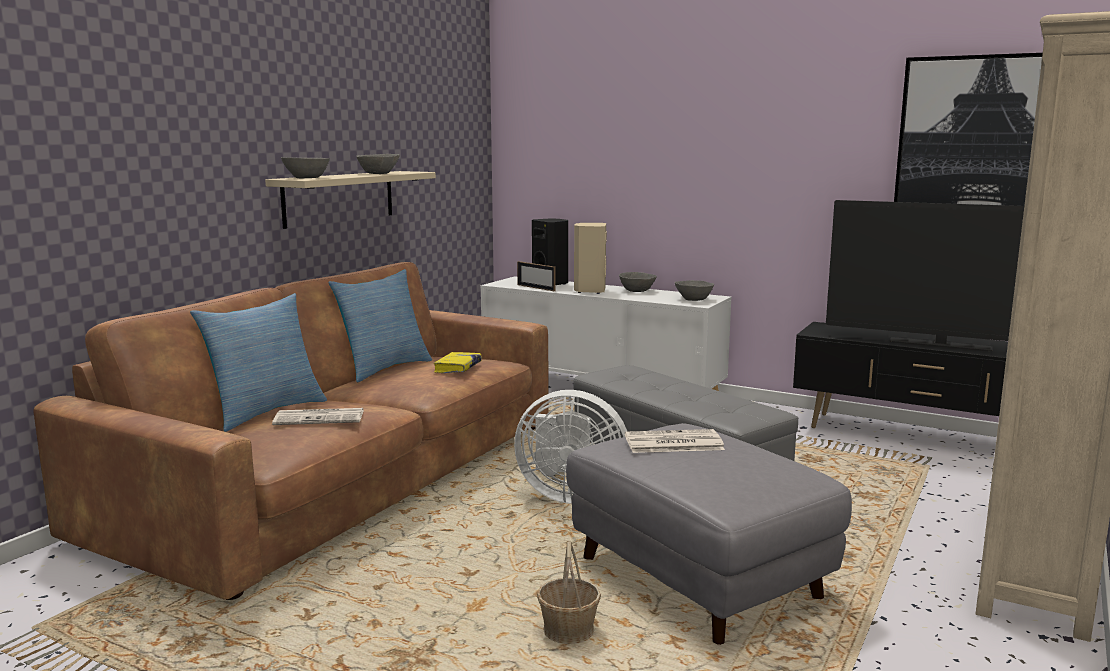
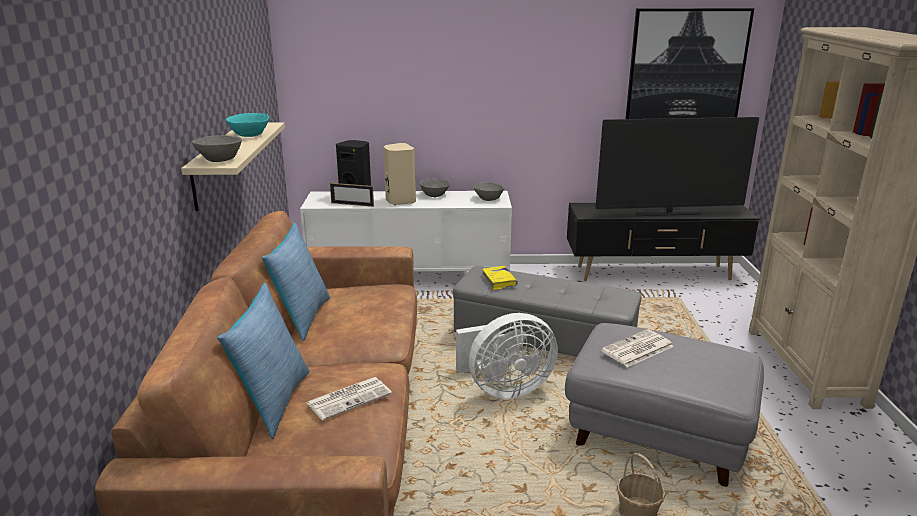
camera: 30 degrees left, 10 degrees up
(378, 173) = (249, 135): grey bowl -> turquoise bowl
(458, 368) = (378, 306): yellow book -> yellow book (499, 281)

